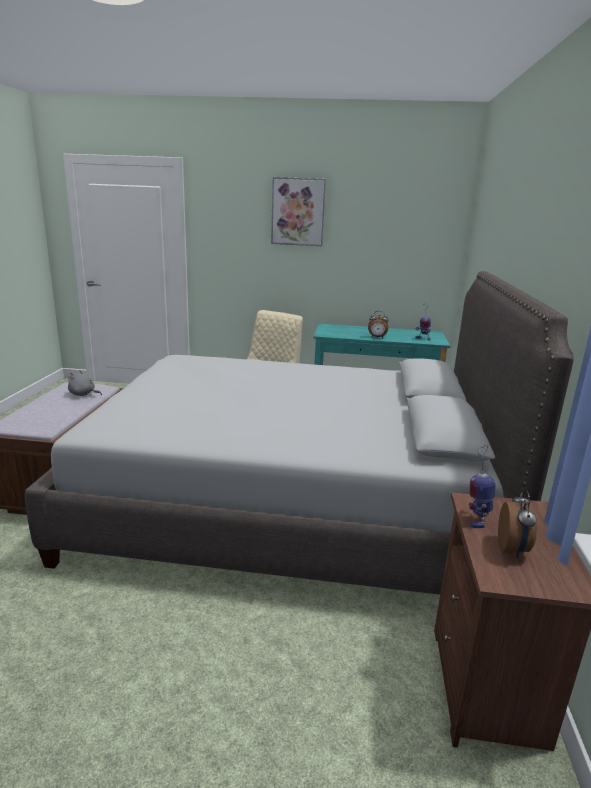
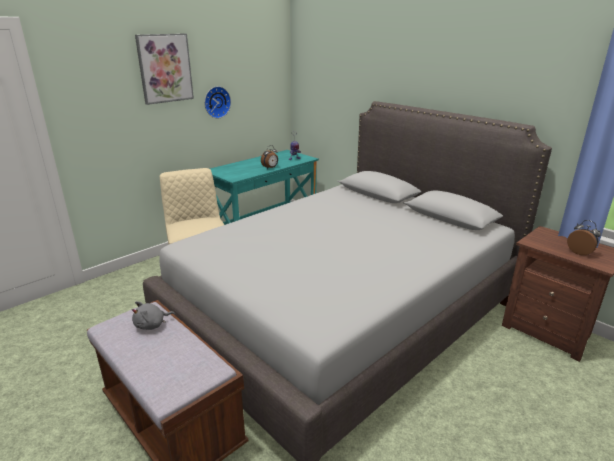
camera: 50 degrees left, 5 degrees up
(351, 255) = (216, 102): none -> wall clock
(477, 519) = (548, 248): toy robot -> none

